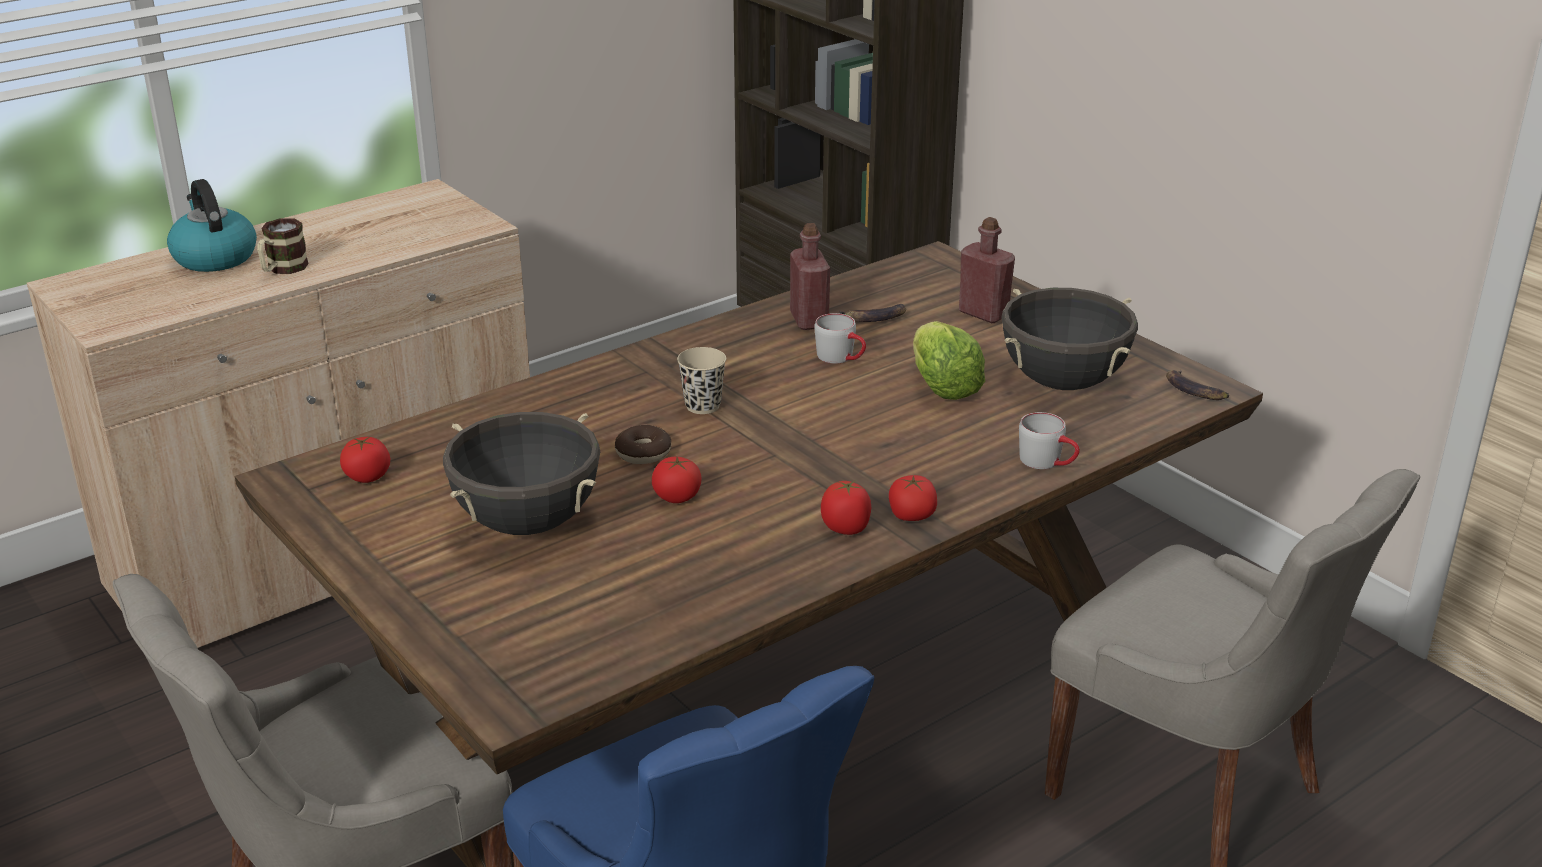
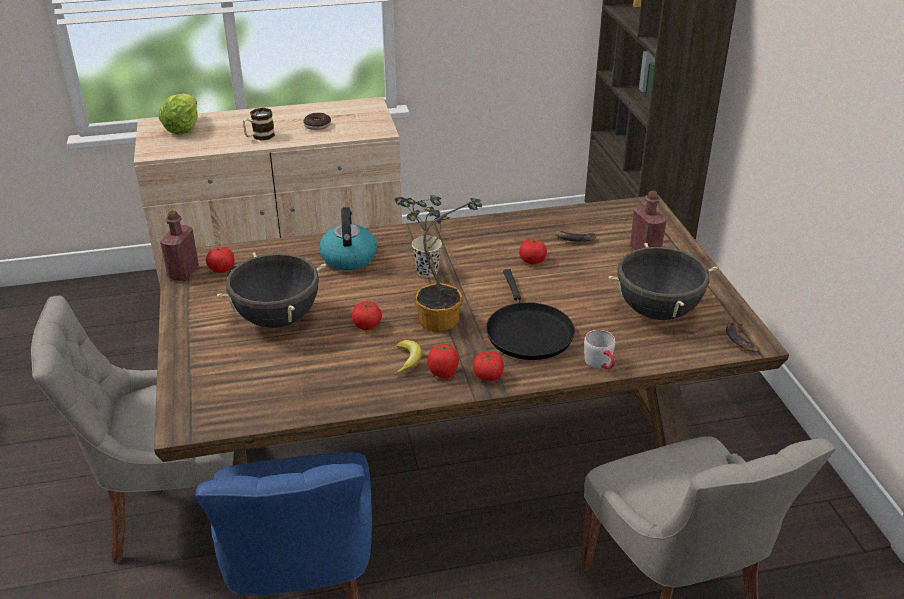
camera: 25 degrees right, 5 degrees up
(214, 257) = (233, 122): kettle -> kettle (348, 257)
(643, 453) = (371, 293): donut -> donut (317, 125)
(769, 460) = (436, 316): none -> potted plant
(780, 525) = (408, 360): none -> banana
(809, 320) = (533, 230): red bottle -> red bottle (183, 273)
(842, 358) = (532, 260): grey mug -> tomato
(915, 448) = (527, 332): none -> black frying pan
(942, 386) = (577, 295): lettuce -> lettuce (183, 128)

